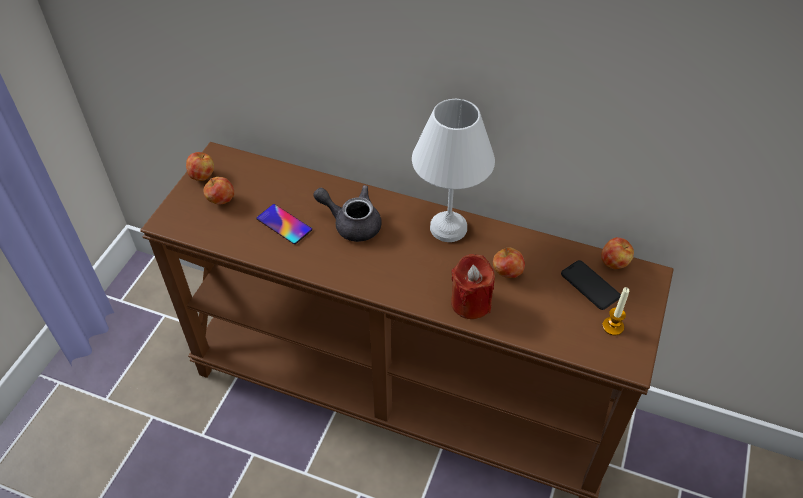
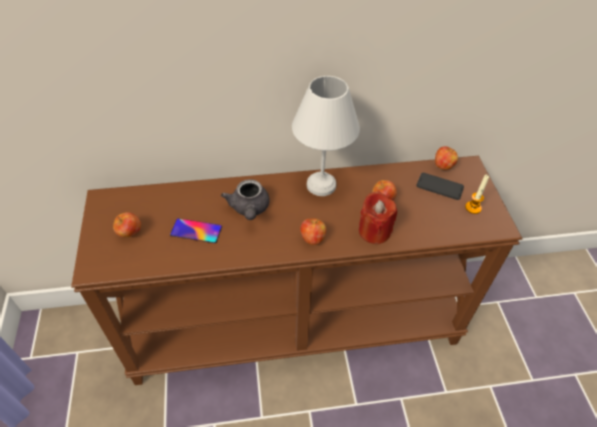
camera: 30 degrees left, 0 degrees up
(202, 176) = (100, 219): apple -> apple (312, 238)
(352, 223) = (249, 209): grey teapot -> grey teapot turned 90 degrees counterclockwise

